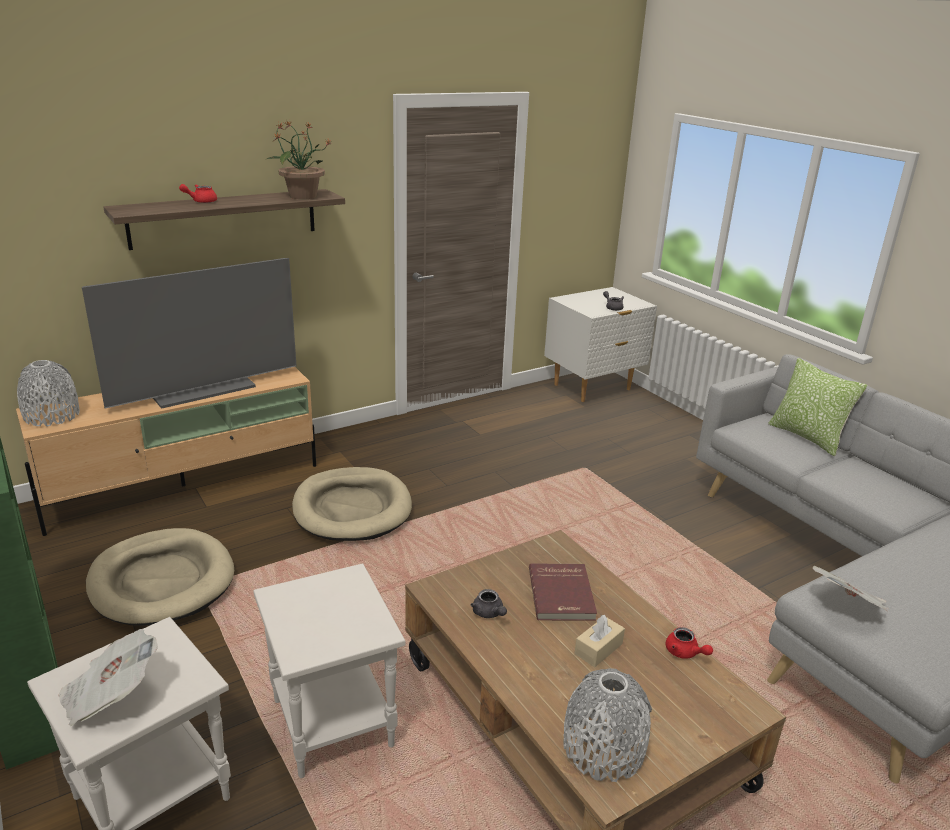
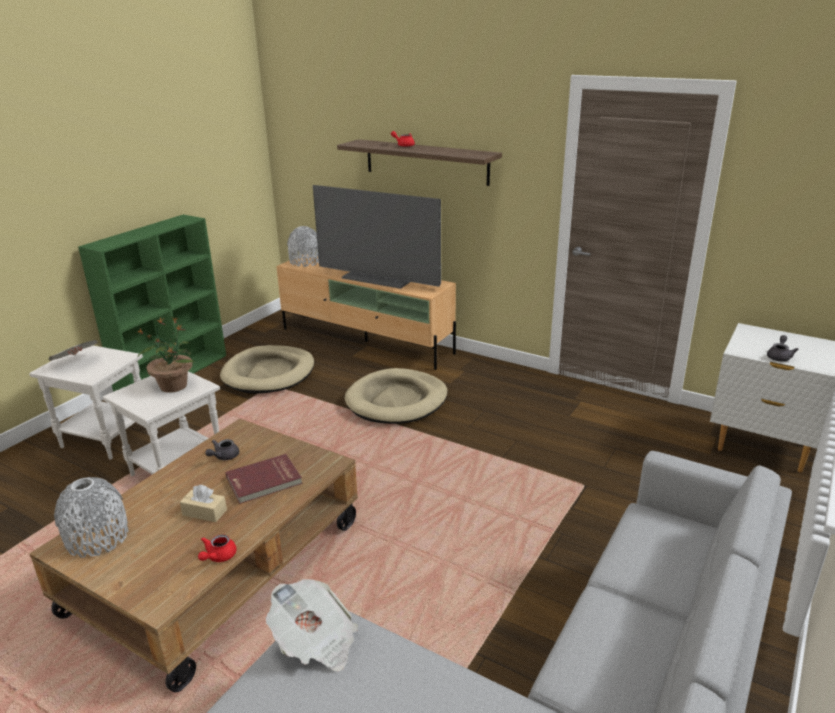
camera: 65 degrees right, 0 degrees up
(302, 196) = (464, 153): potted plant -> potted plant (173, 385)
(807, 437) = (693, 572): pillow -> none

